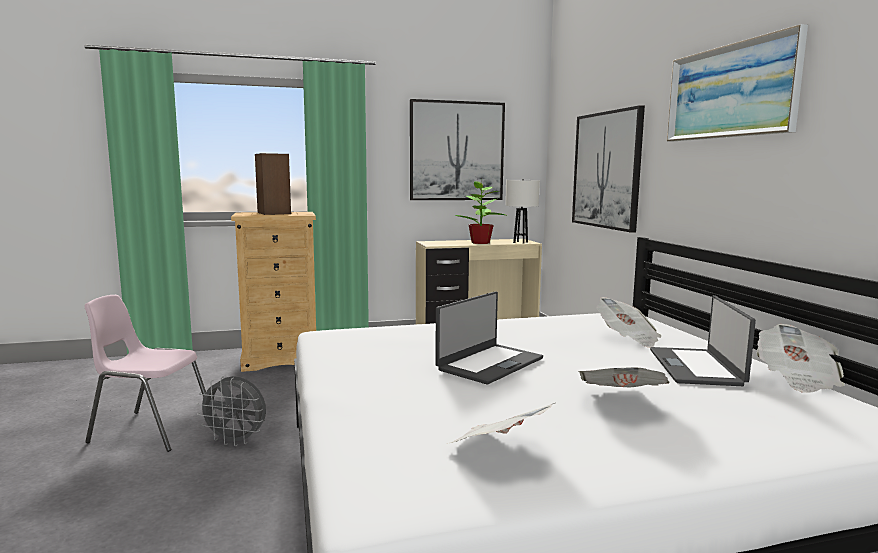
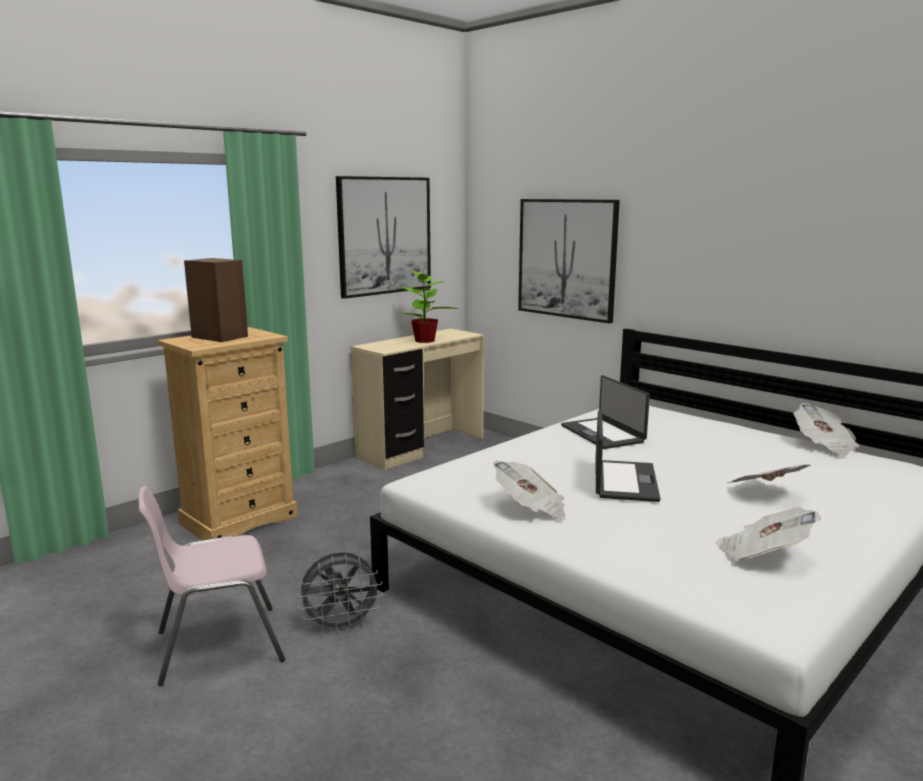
camera: 30 degrees left, 5 degrees up
(520, 242) = (461, 335): white table lamp -> none
(628, 339) = (672, 432): newspaper -> newspaper (531, 509)
(696, 367) = (760, 450): laptop -> laptop (603, 433)
(730, 91) = (727, 202): picture -> none

